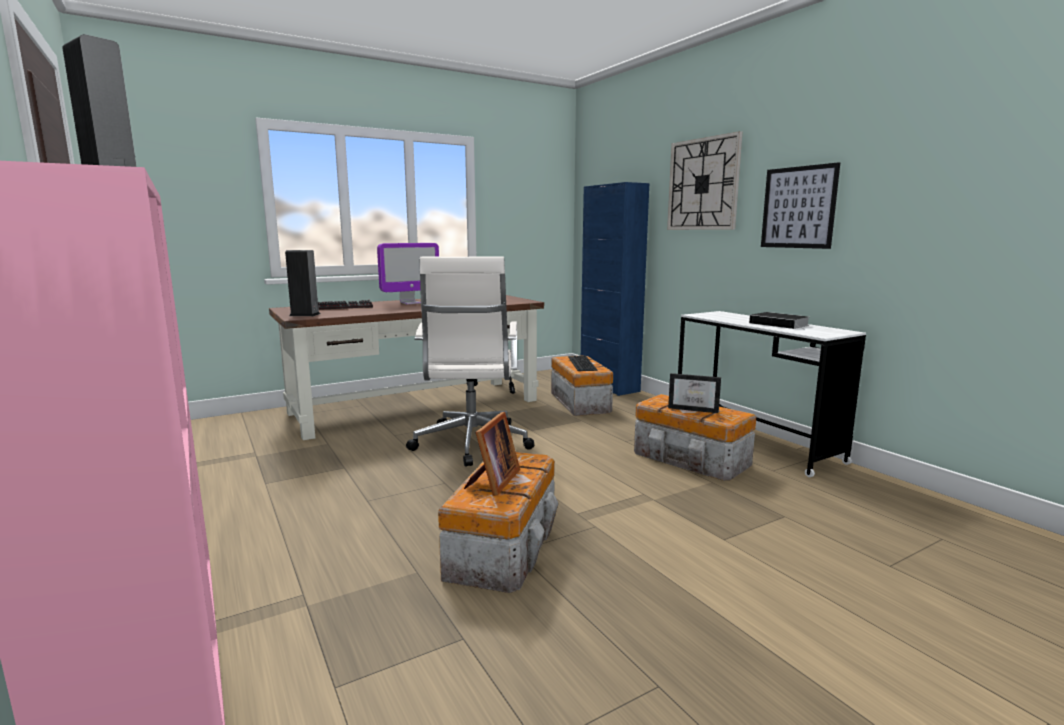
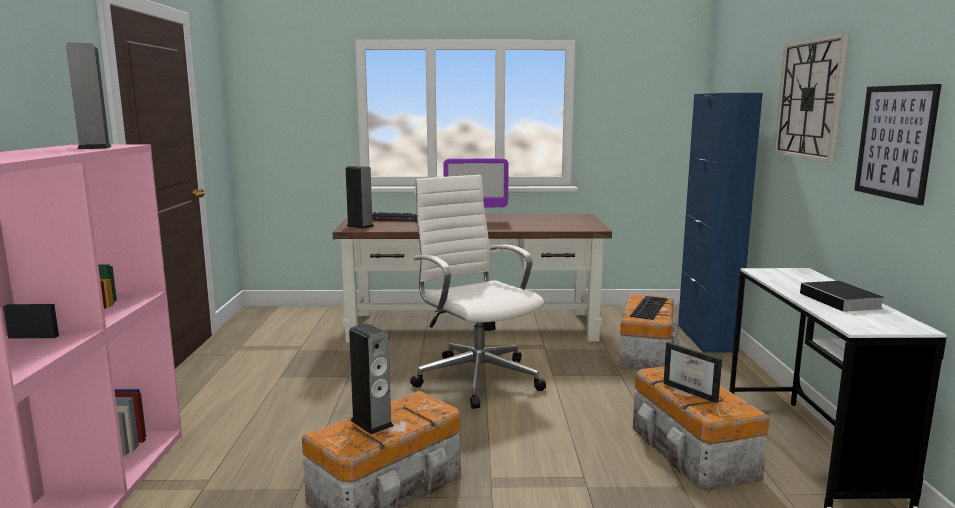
camera: 30 degrees right, 0 degrees up
(471, 444) = (477, 377): white office chair -> white office chair turned 120 degrees clockwise
(493, 482) = (371, 423): picture frame -> speaker

